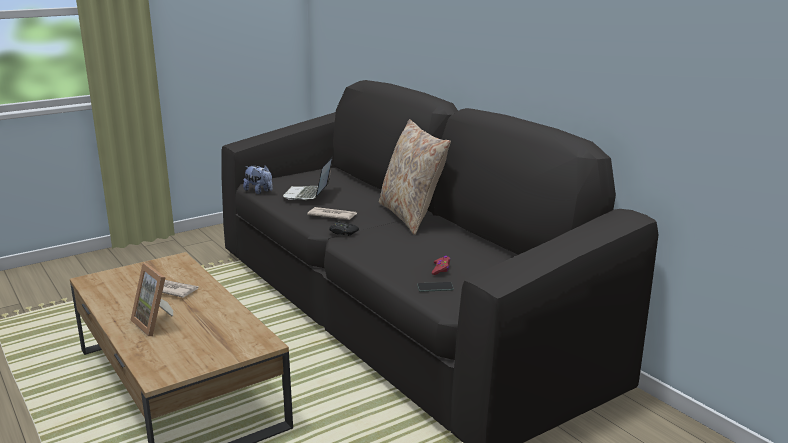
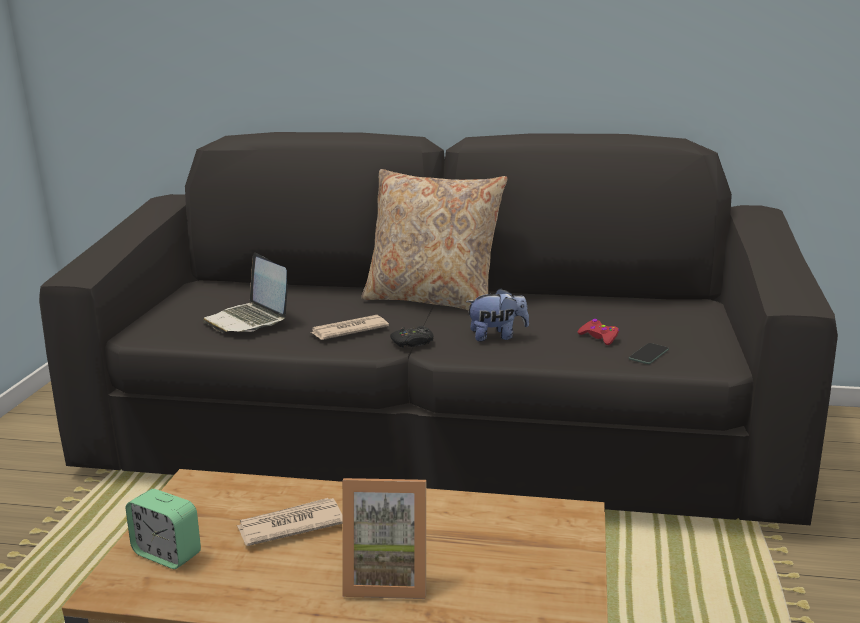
camera: 45 degrees left, 0 degrees up
(122, 278) = (167, 554): none -> alarm clock
(259, 191) = (168, 339): plush toy -> plush toy (497, 336)

